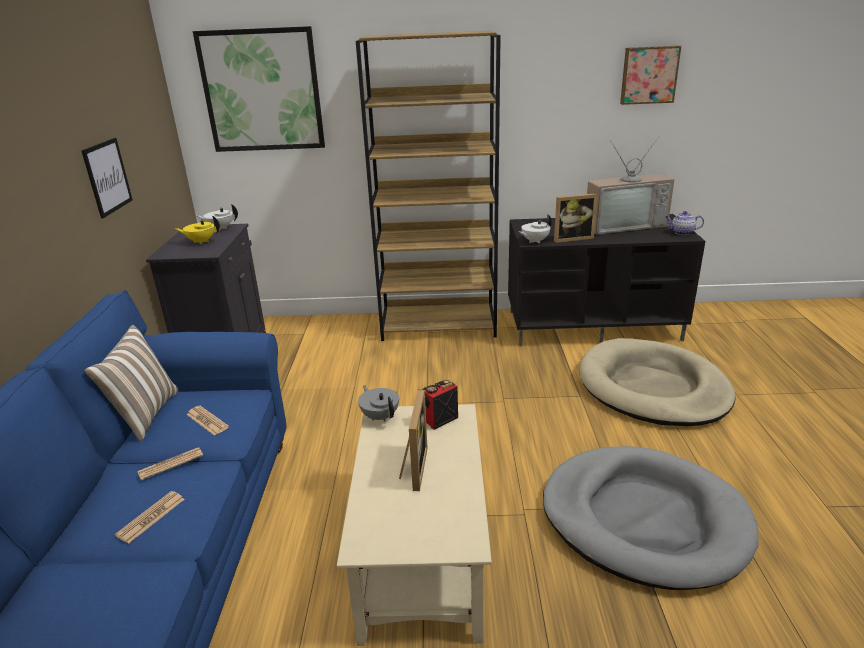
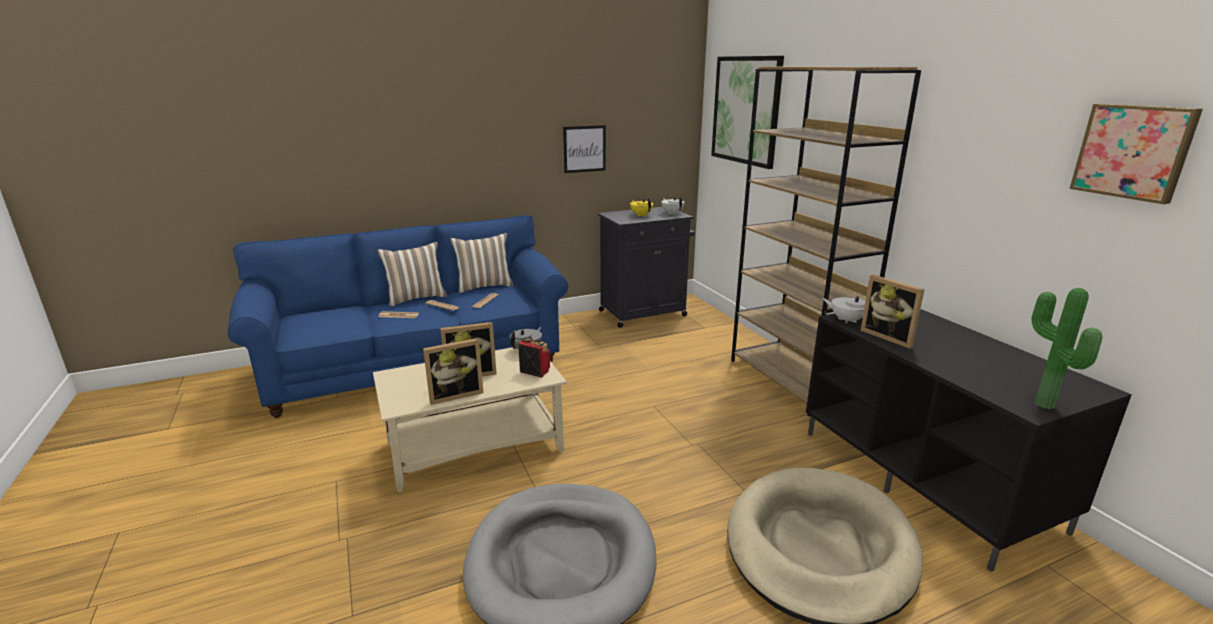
camera: 65 degrees right, 5 degrees down
(94, 491) = (416, 298): none -> pillow
(461, 487) = (455, 394): none -> picture frame
(623, 225) = (999, 361): television -> none
(681, 233) = (1041, 405): teapot -> potted plant

